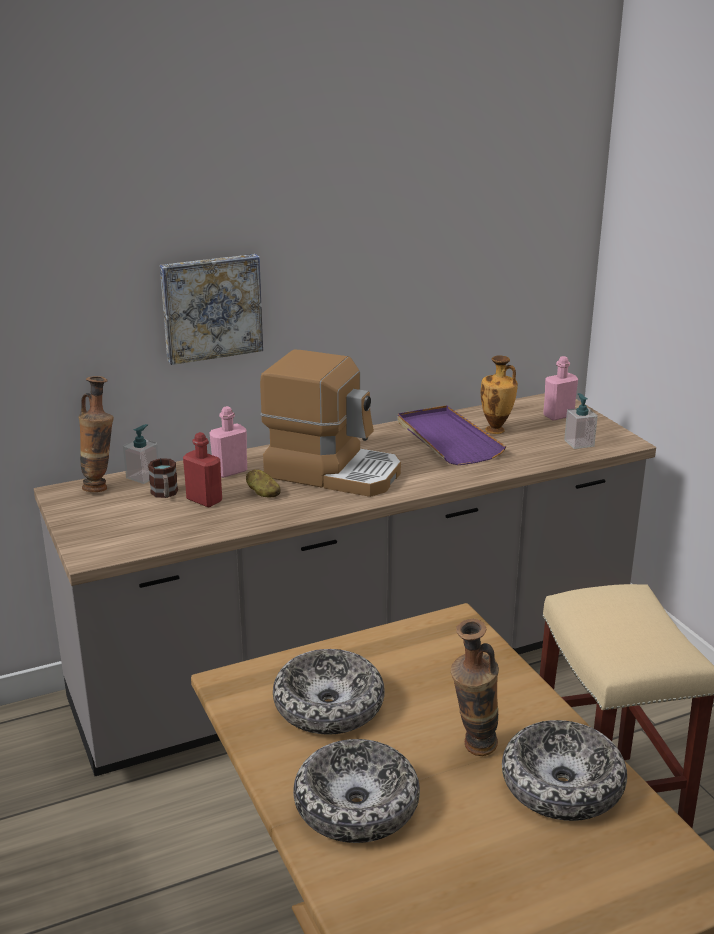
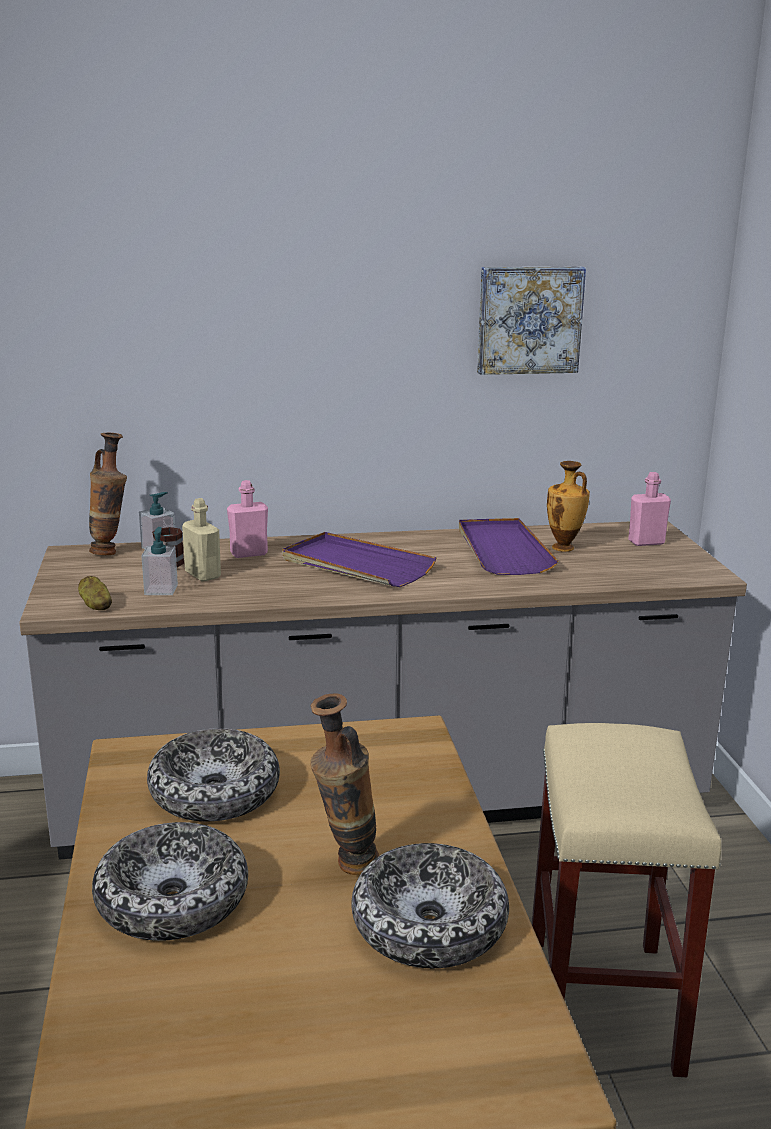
camera: 15 degrees right, 5 degrees down
(204, 500) = (203, 575): red bottle -> beige bottle
(211, 307) = (248, 376): picture -> picture (528, 319)
(263, 493) = (267, 576): potato -> potato (95, 605)
(333, 471) = (356, 565): coffee machine -> purple tray
(579, 443) = (653, 570): soap dispenser -> soap dispenser (161, 590)

